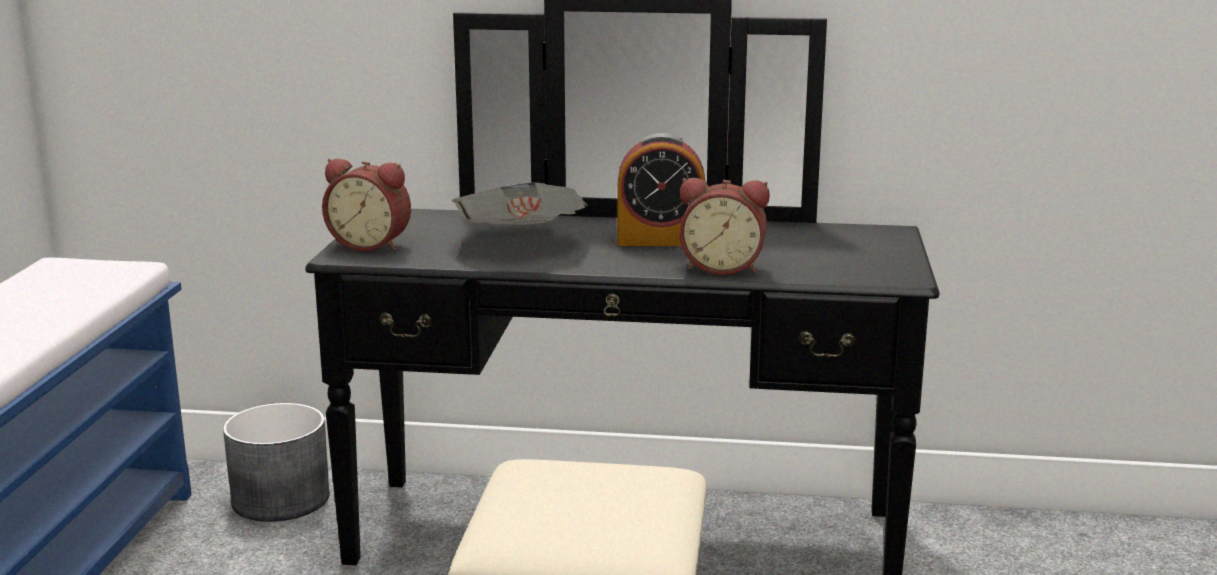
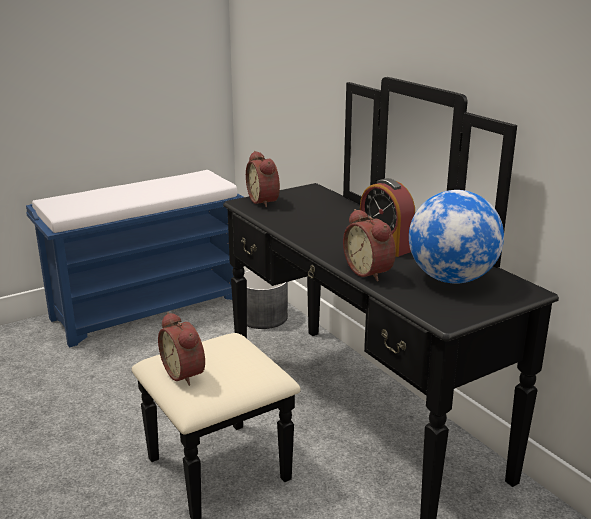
camera: 50 degrees right, 5 degrees up
(521, 242) = (323, 222): newspaper -> none
(578, 524) = (186, 373): none -> alarm clock
(809, 245) = (451, 279): none -> globe

